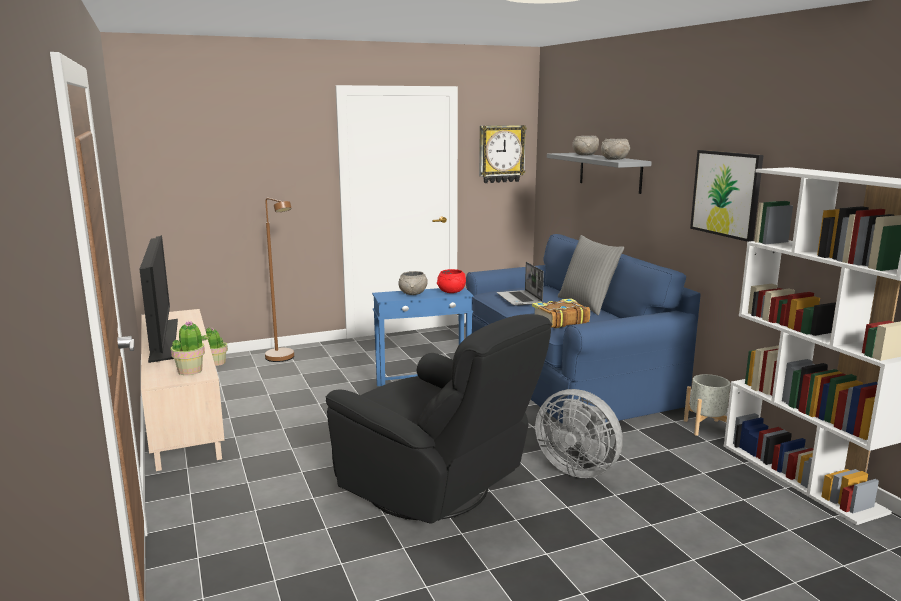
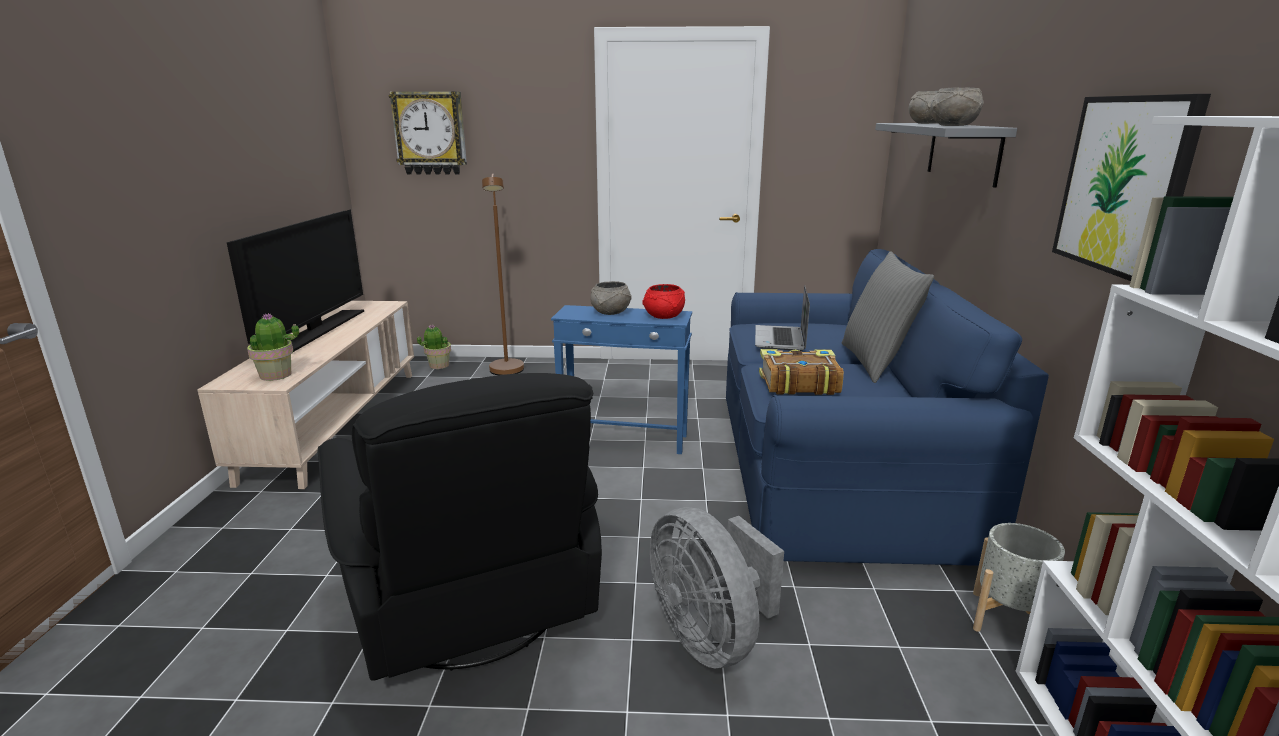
camera: 25 degrees right, 5 degrees up
(501, 154) = (832, 128): wall clock -> wall clock (430, 133)

